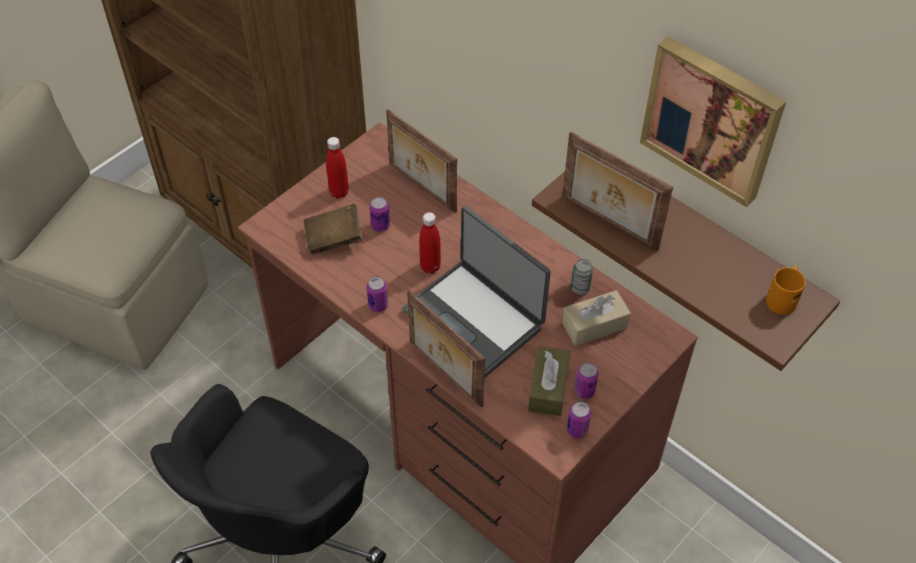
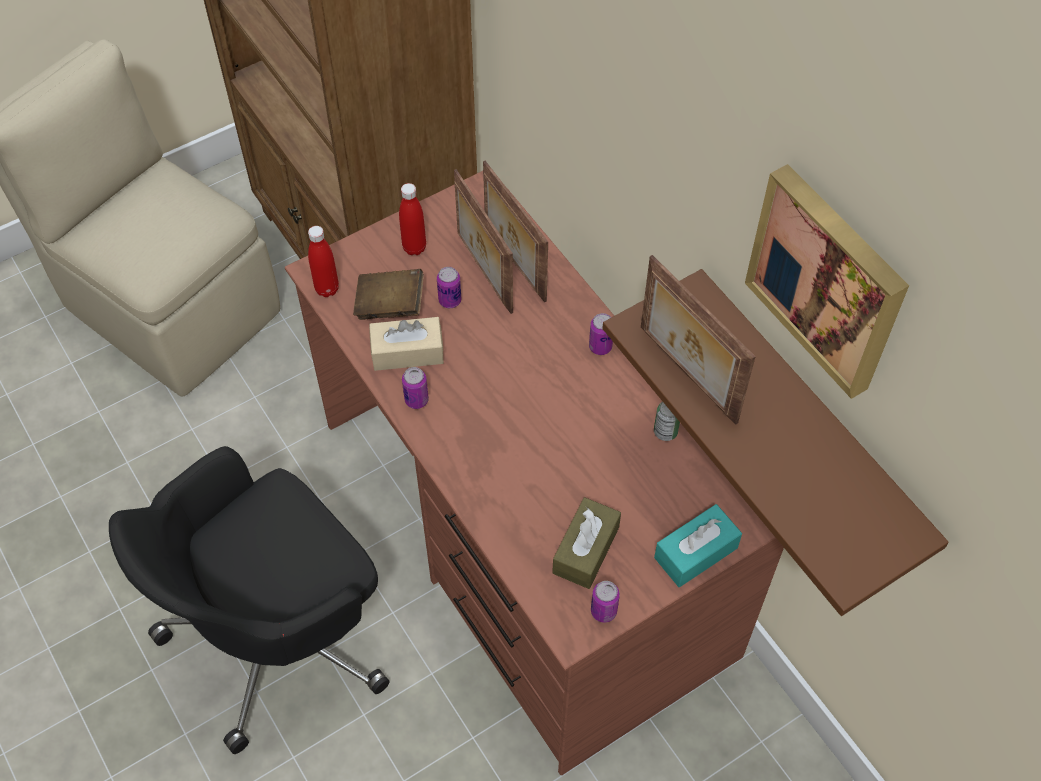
camera: 15 degrees right, 5 degrees up
(430, 267) = (493, 365): red bottle -> red bottle (327, 289)
(444, 374) = (467, 504): picture frame -> picture frame (482, 272)
(475, 318) = (525, 441): laptop -> none
(584, 391) = (628, 564): can -> can (600, 347)
(594, 325) = (668, 483): beige tissue box -> beige tissue box (407, 352)
(632, 371) = (696, 552): none -> turquoise tissue box
(783, 297) = (875, 521): orange mug -> none

